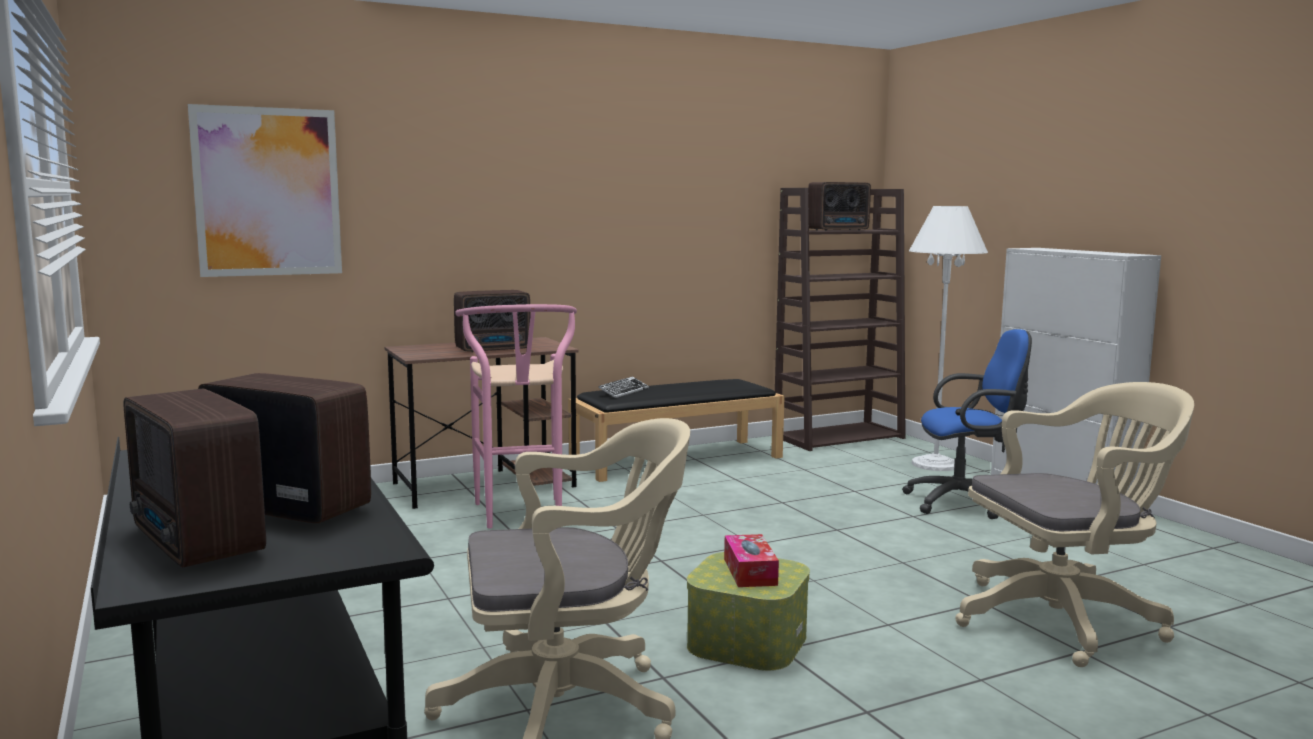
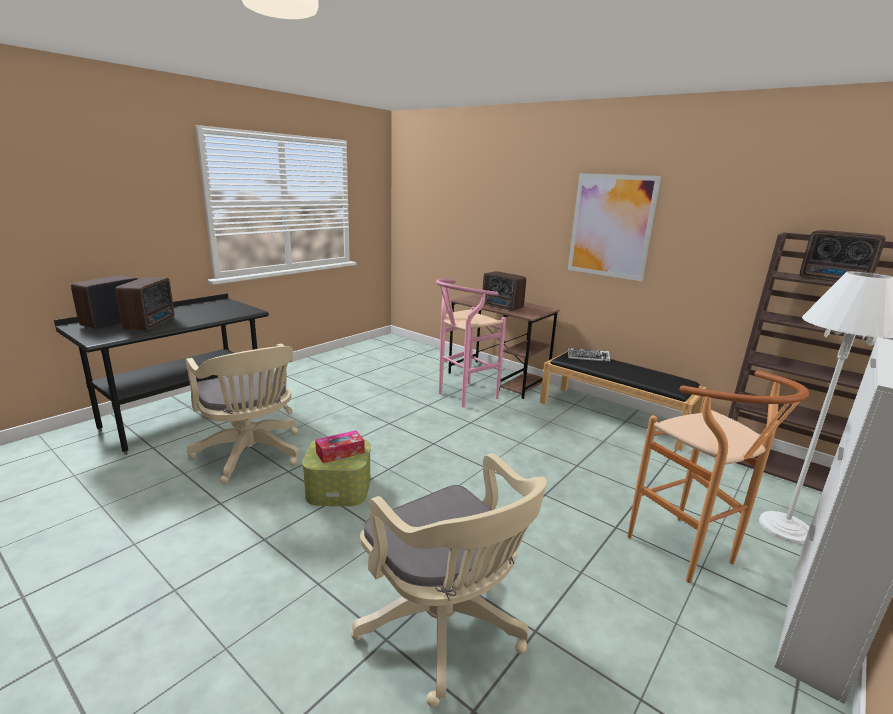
camera: 65 degrees right, 10 degrees up
(267, 192) = (446, 208): picture -> picture (611, 226)
(965, 503) = (689, 555): blue office chair -> brown stool

